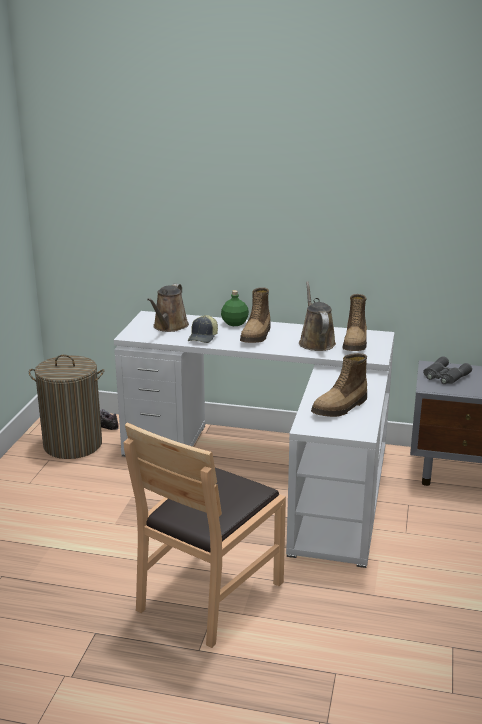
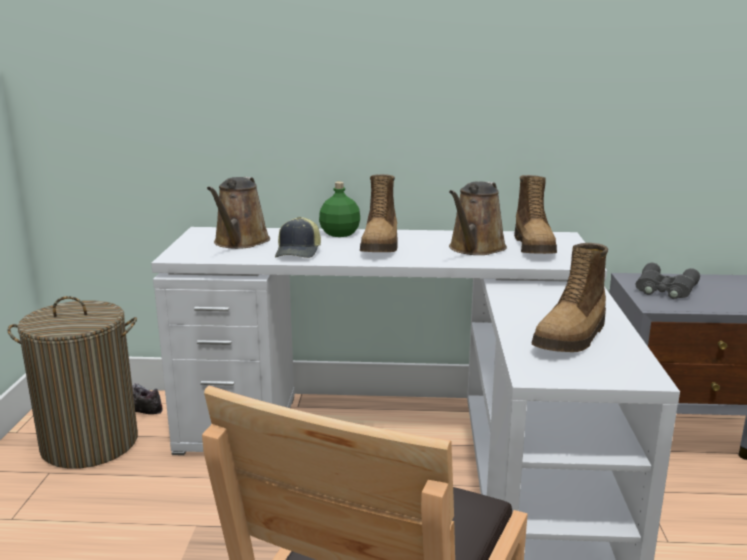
camera: 10 degrees left, 5 degrees down
(316, 342) = (475, 249): brown watering can -> brown watering can turned 135 degrees counterclockwise

